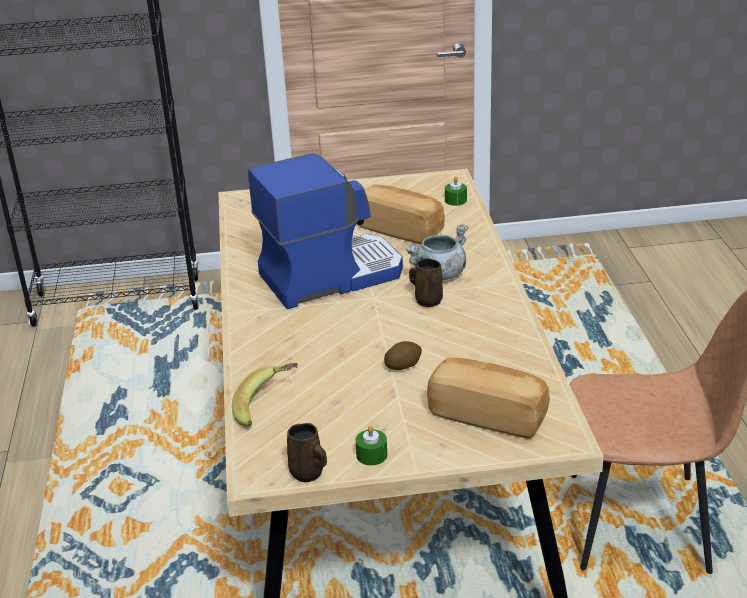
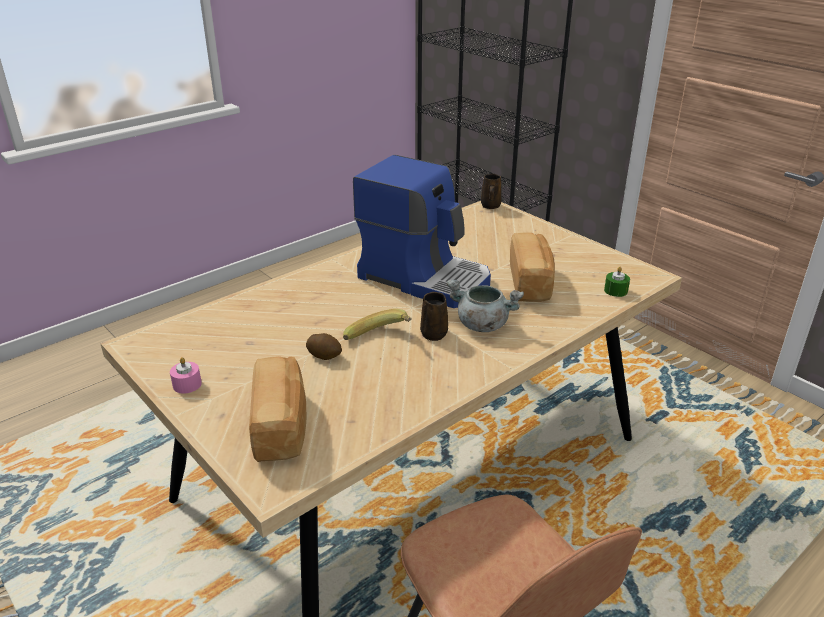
camera: 55 degrees right, 0 degrees up
(267, 407) = (222, 317): banana -> banana (380, 340)
(308, 474) = (147, 364): brown mug -> brown mug (490, 206)
(371, 455) = (187, 384): green candle -> pink candle

